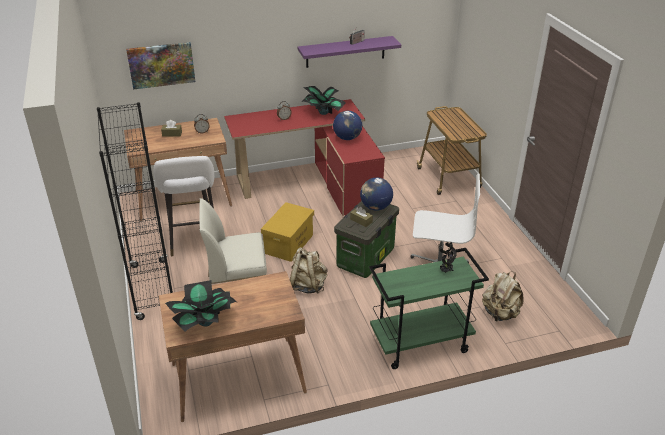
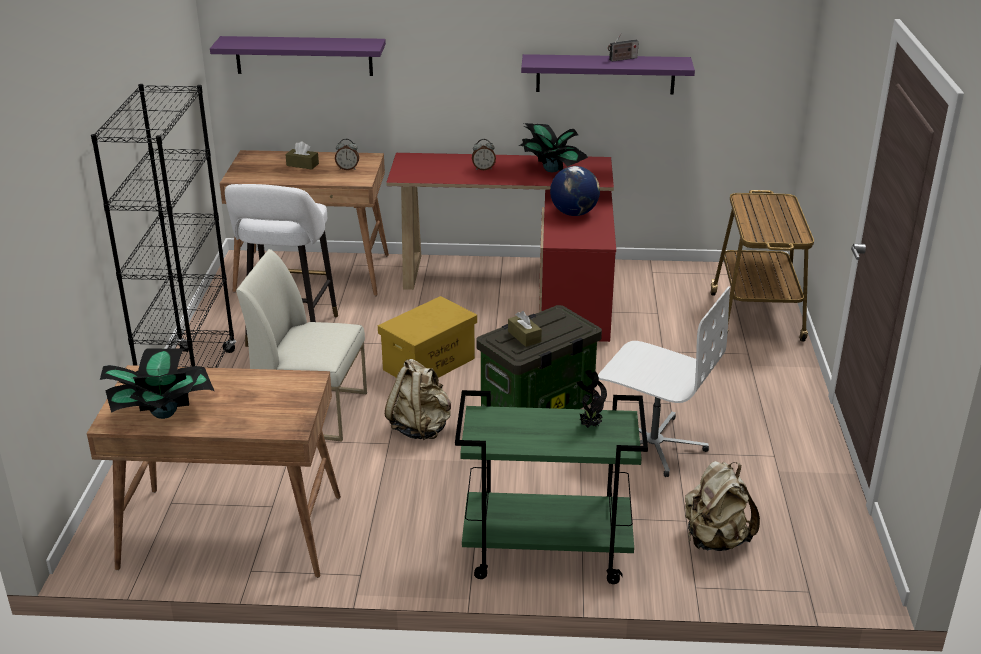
camera: 20 degrees right, 5 degrees down
(161, 65) = (304, 56): picture -> purple shelf
(375, 207) = (561, 322): globe -> none

